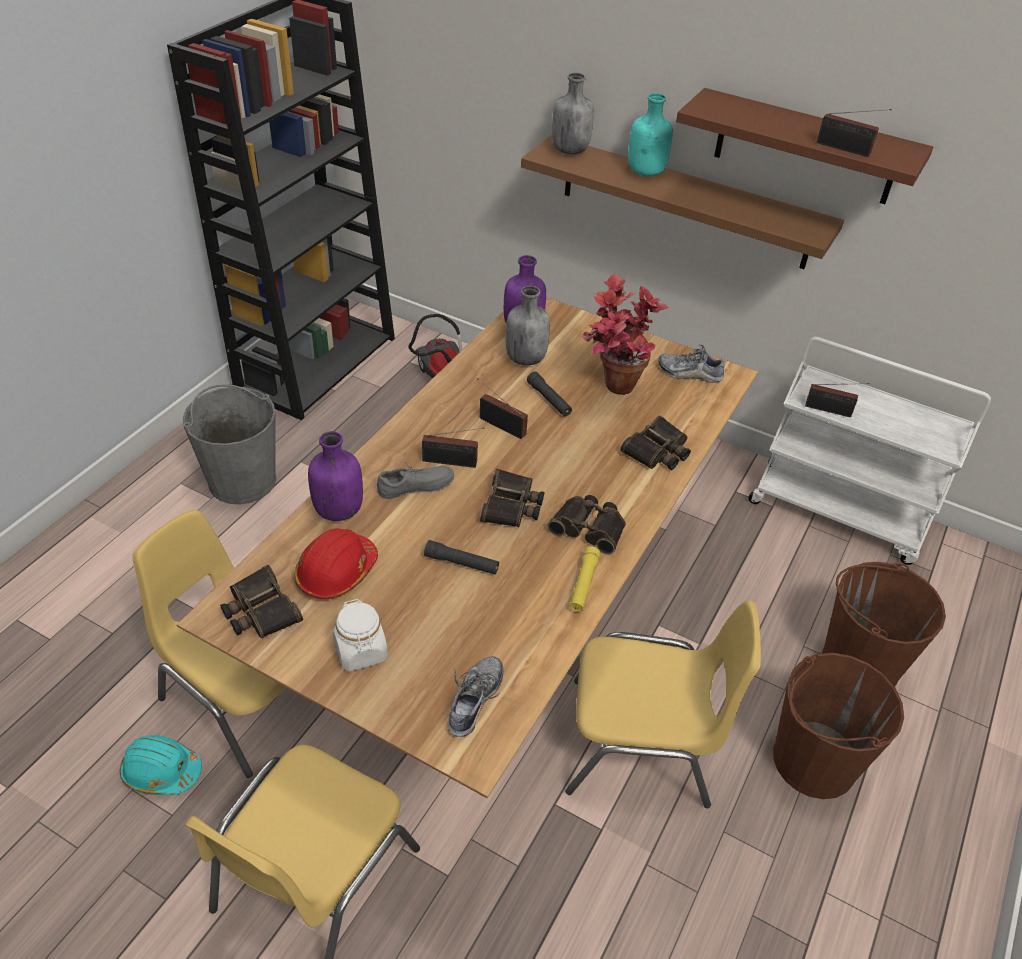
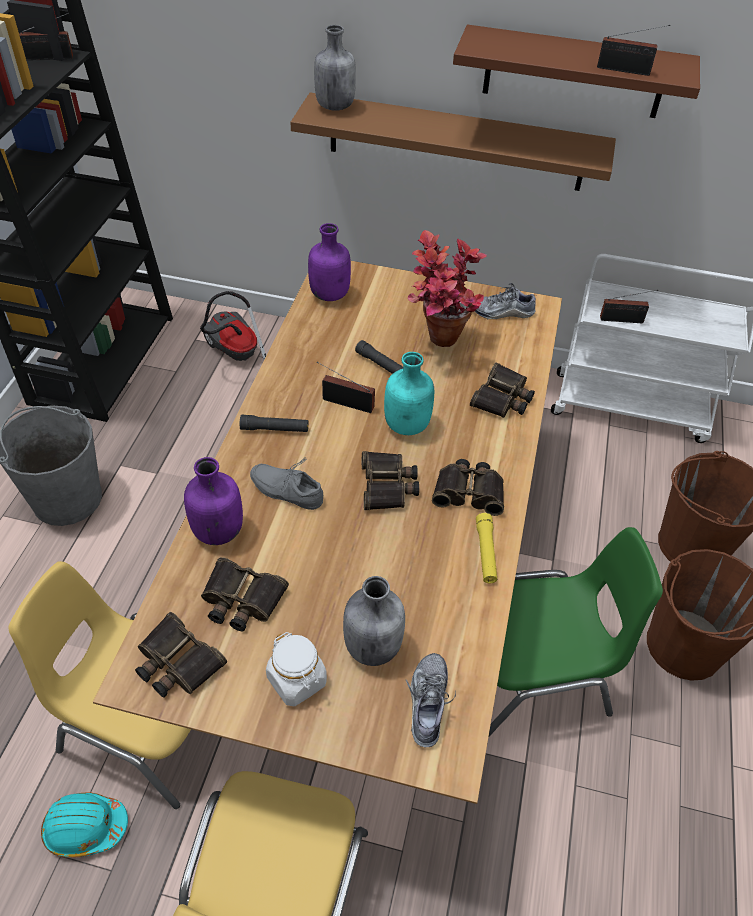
camera: 15 degrees left, 5 degrees up
(336, 572) = (241, 600): red hard hat -> binoculars
(416, 488) = (288, 489): grey shoe -> grey shoe turned 120 degrees counterclockwise
(452, 462) = (313, 452): radio -> radio (52, 58)
(461, 563) = (362, 559): black flashlight -> black flashlight (275, 429)
(525, 358) = (344, 327): grey bottle -> grey bottle (372, 646)
(642, 744) = (534, 670): yellow chair -> green chair
(646, 172) = (417, 118): turquoise bottle -> turquoise bottle (408, 425)

